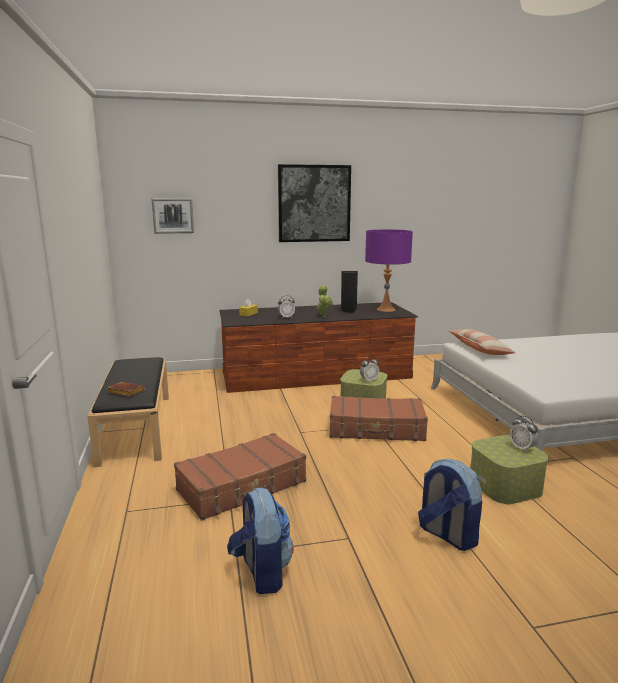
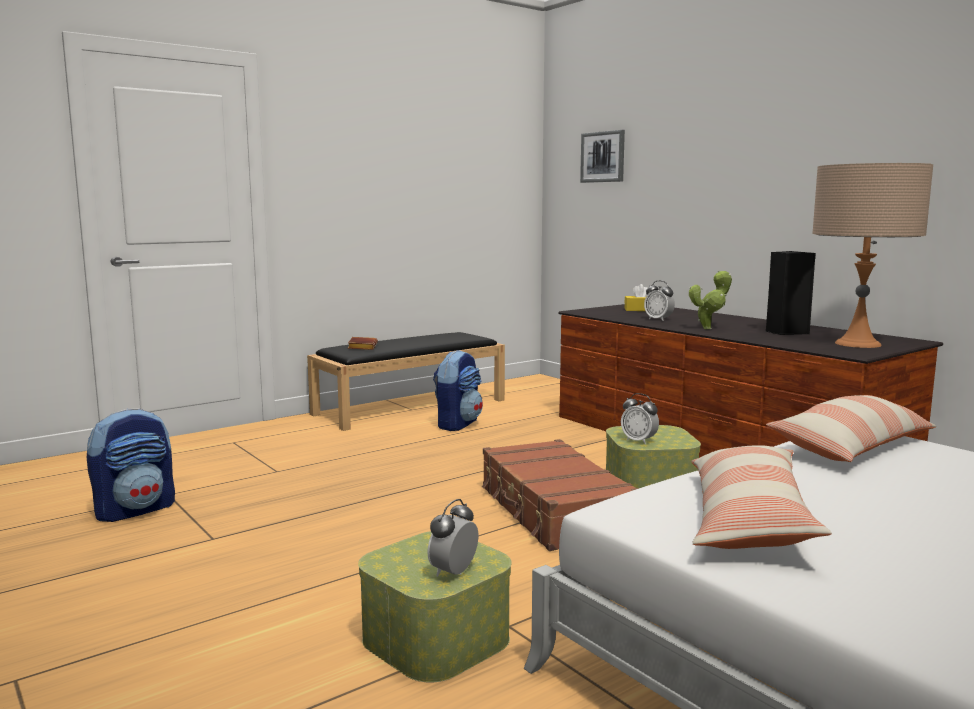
camera: 65 degrees right, 5 degrees down
(243, 486) = (308, 471): brown suitcase -> none
(314, 203) = (795, 123): picture -> none
(386, 309) = (858, 344): purple table lamp -> beige table lamp
(447, 535) = (239, 599): backpack -> backpack (457, 424)
(557, 379) = (747, 518): none -> pillow

